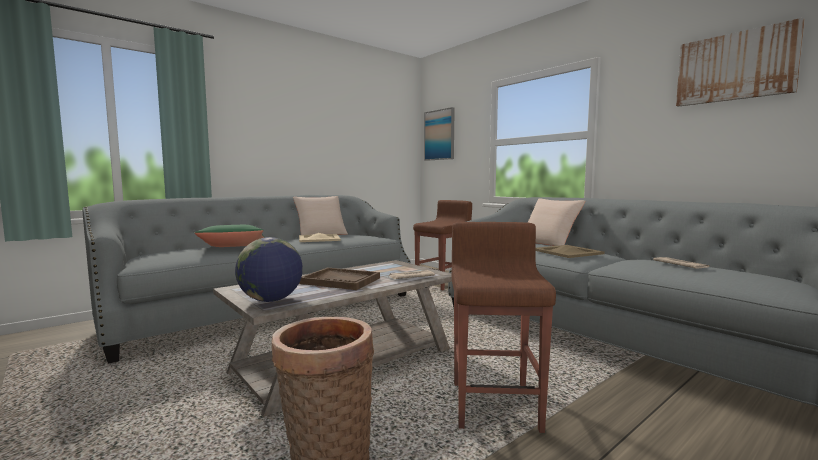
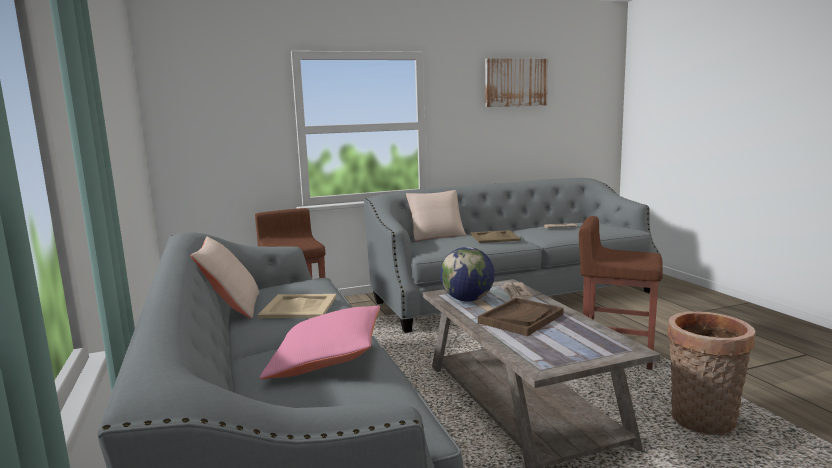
camera: 70 degrees left, 5 degrees up
(233, 248) = (326, 360): green pillow -> pink pillow
(271, 300) = (599, 347): globe -> globe (467, 300)
(439, 135) = (194, 114): picture -> none

